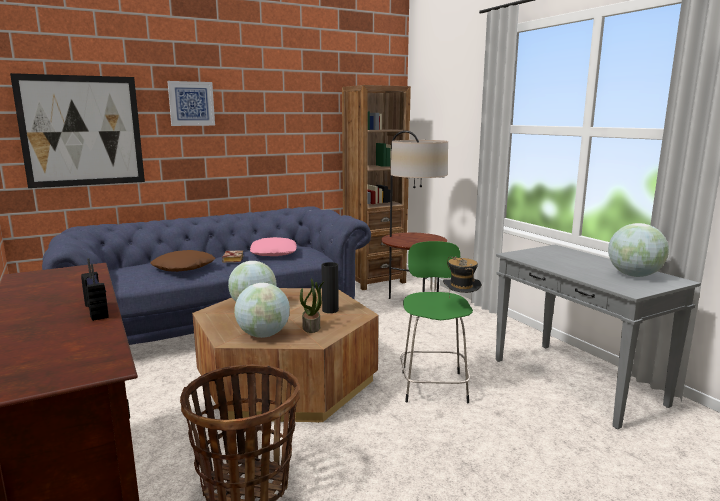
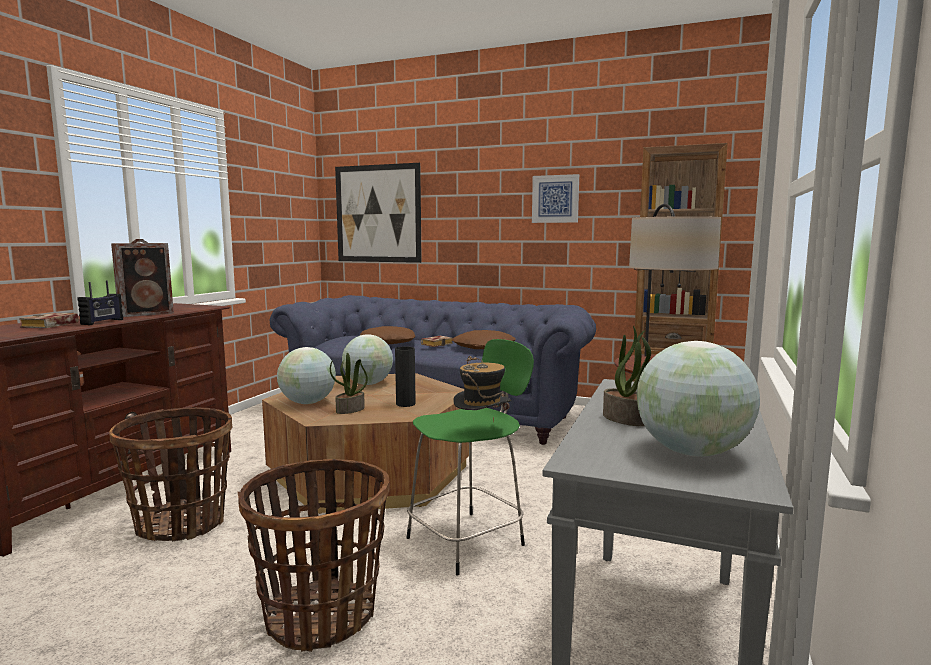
camera: 50 degrees right, 5 degrees down
(61, 333) = (50, 325): none -> book
(72, 290) = (147, 313): none -> speaker
(191, 103) = (468, 185): picture -> picture (555, 199)
(274, 253) = (484, 347): pink pillow -> brown pillow
(466, 460) = (321, 615): none -> basket
(576, 270) = (627, 419): none -> potted plant

